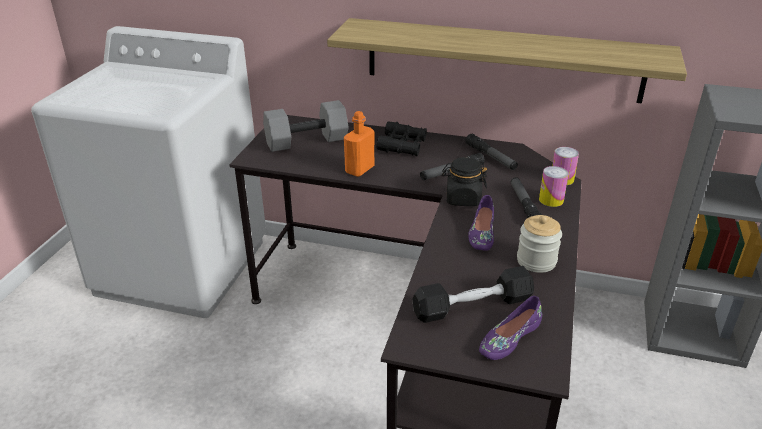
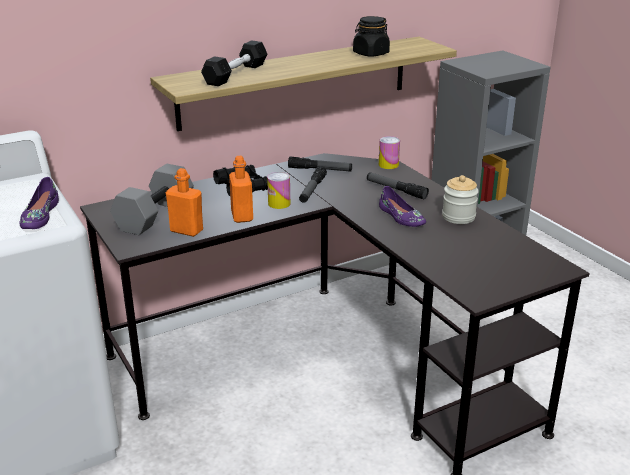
camera: 45 degrees left, 5 degrees down
(304, 163) = (186, 231): none -> orange bottle
(463, 199) = (351, 203): black jar -> black jar (370, 54)
(473, 306) = (470, 258): black dumbbell -> black dumbbell (235, 74)
(508, 338) = (517, 263): purple shoe -> purple shoe (39, 216)
(551, 200) = (404, 180): can -> can (279, 204)

